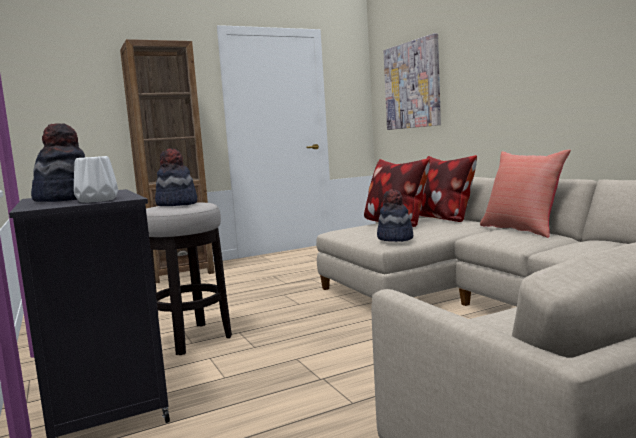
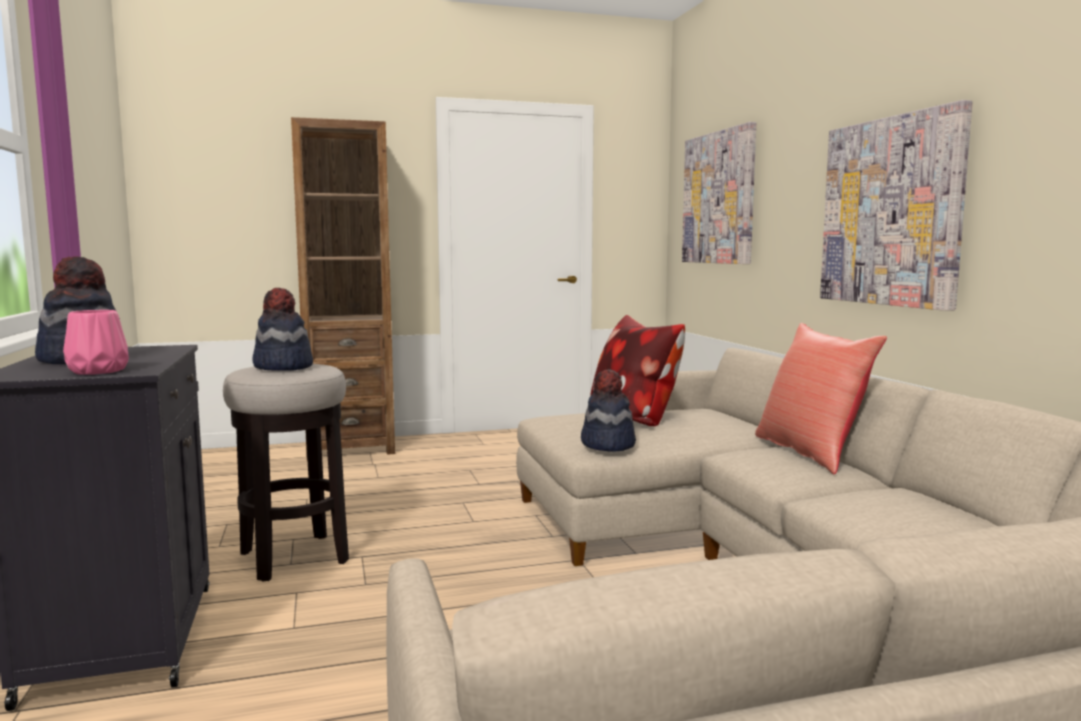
camera: 10 degrees right, 0 degrees up
(98, 200) = (99, 371): white vase -> pink vase
(443, 218) = (712, 415): pillow -> none
(544, 80) = (891, 212): none -> picture

